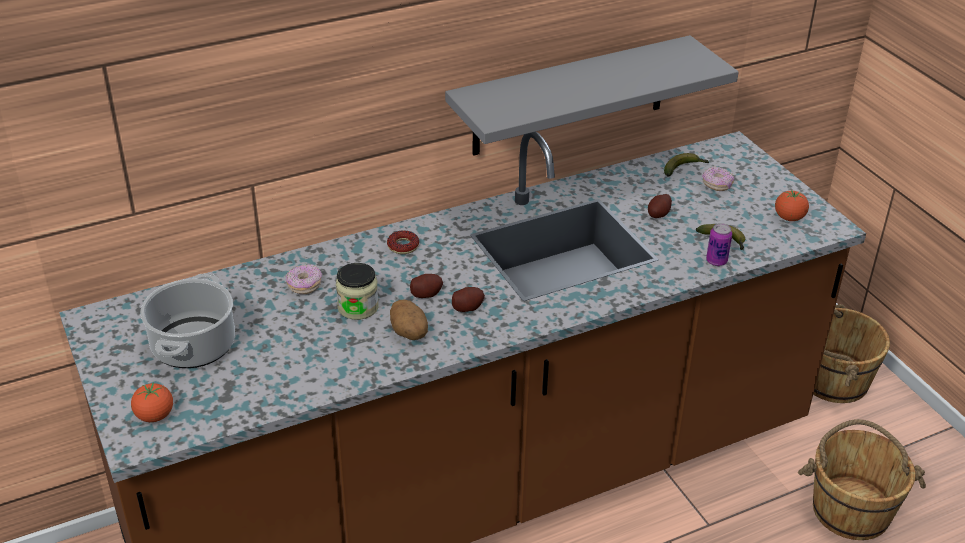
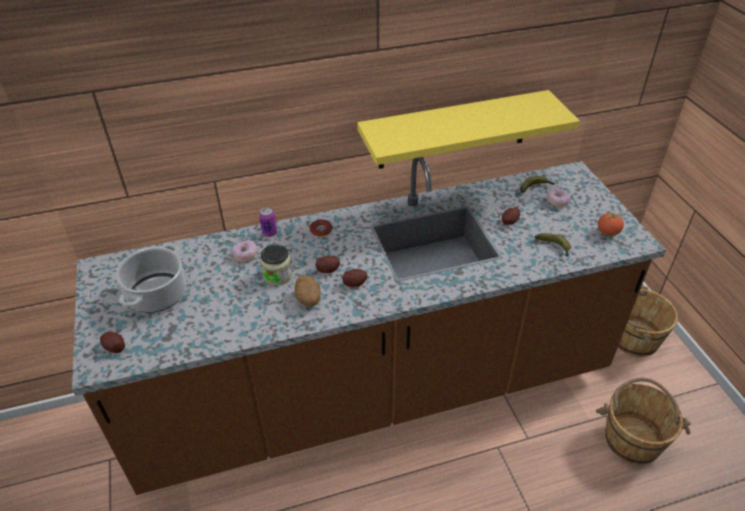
camera: 10 degrees right, 5 degrees up
(155, 416) = (114, 347): tomato -> potato
(570, 96) = (453, 130): grey shelf -> yellow shelf
(716, 261) = (546, 263): can -> can (269, 233)

